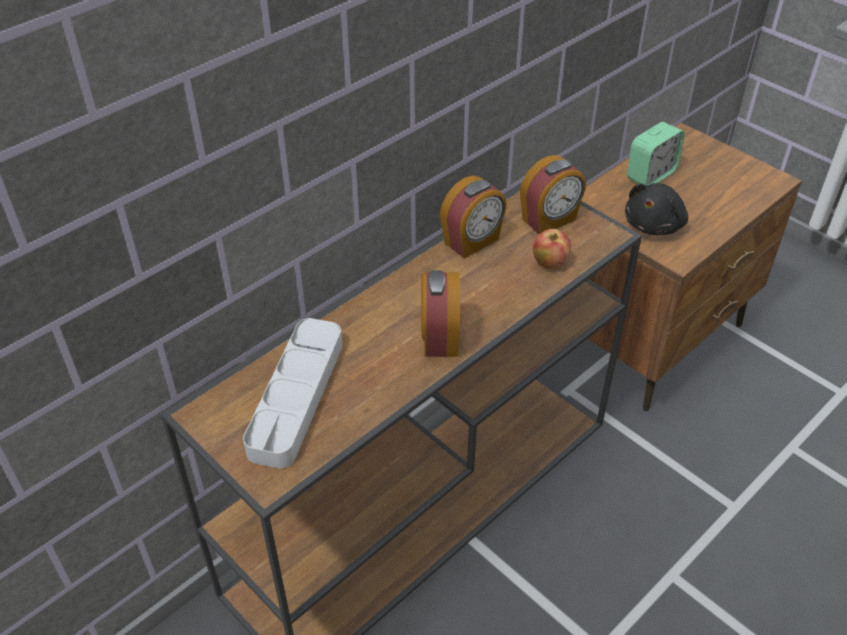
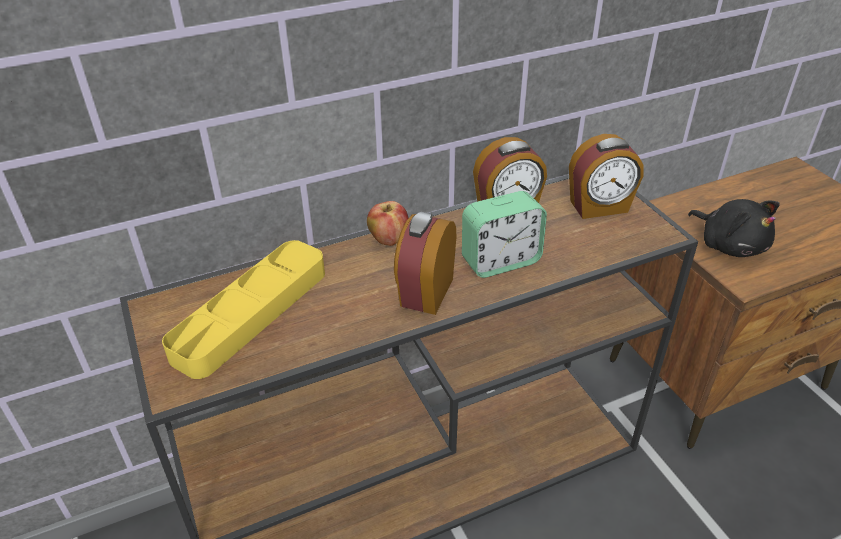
camera: 20 degrees right, 5 degrees down
(296, 396) = (251, 313): grey tray -> yellow tray
(549, 263) = (580, 247): apple -> apple (389, 240)
(651, 175) = (743, 198): alarm clock -> alarm clock (500, 261)
(655, 225) = (729, 245): black plush toy -> black plush toy turned 90 degrees counterclockwise

